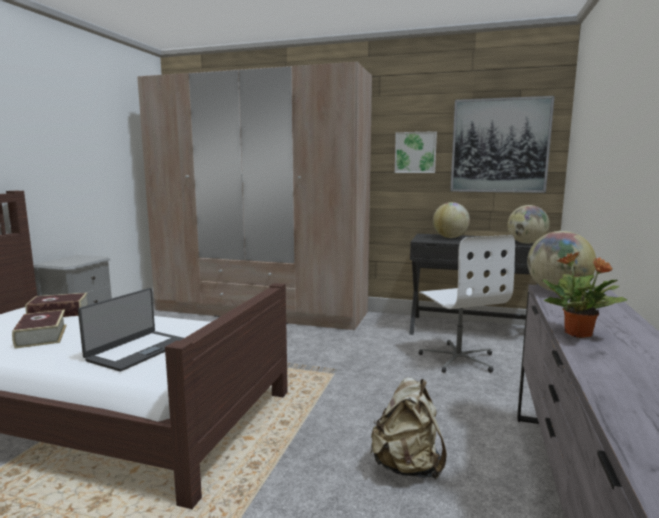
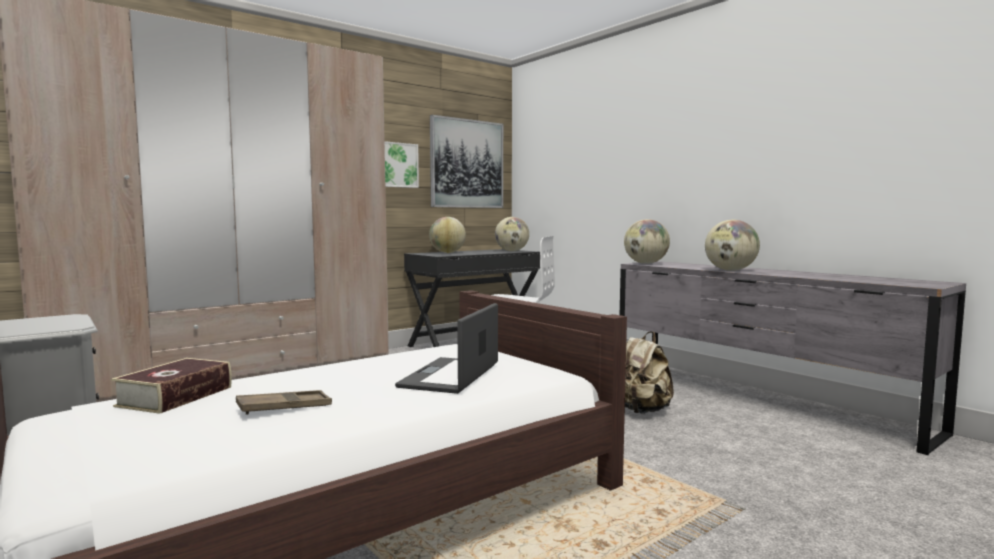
camera: 55 degrees left, 5 degrees down
(41, 336) = (284, 408): book -> brown tray
(137, 350) = (451, 376): laptop -> laptop turned 135 degrees counterclockwise
(579, 334) = (730, 270): potted plant -> globe

